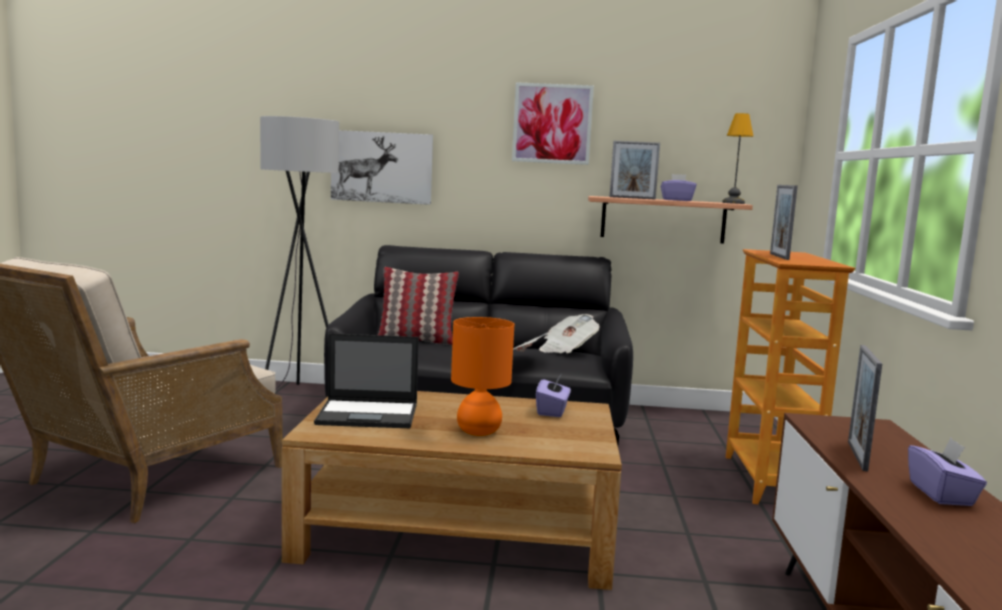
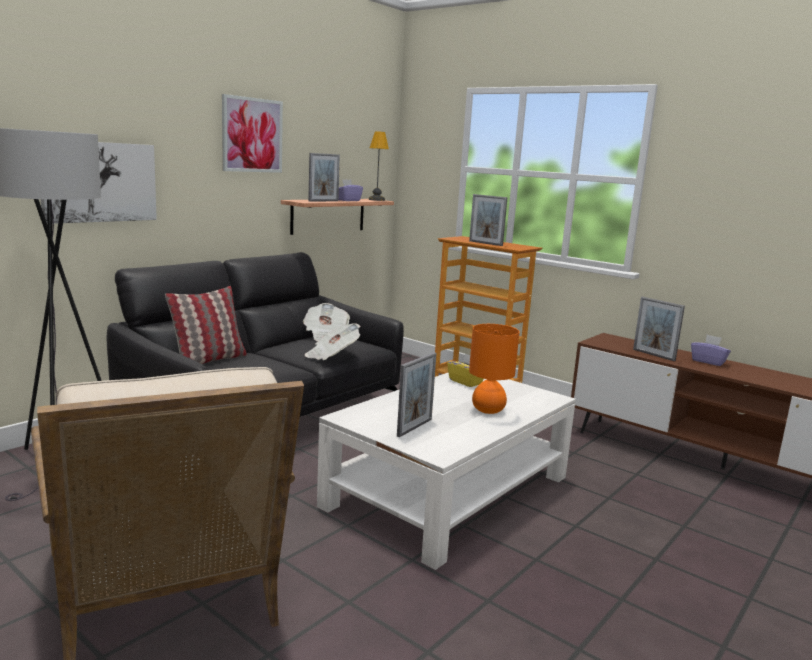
camera: 55 degrees left, 5 degrees up
(369, 414) = (414, 427): laptop -> picture frame
(458, 531) = (449, 491): brown coffee table -> white coffee table
(552, 411) = (465, 382): purple tissue box -> yellow tissue box

